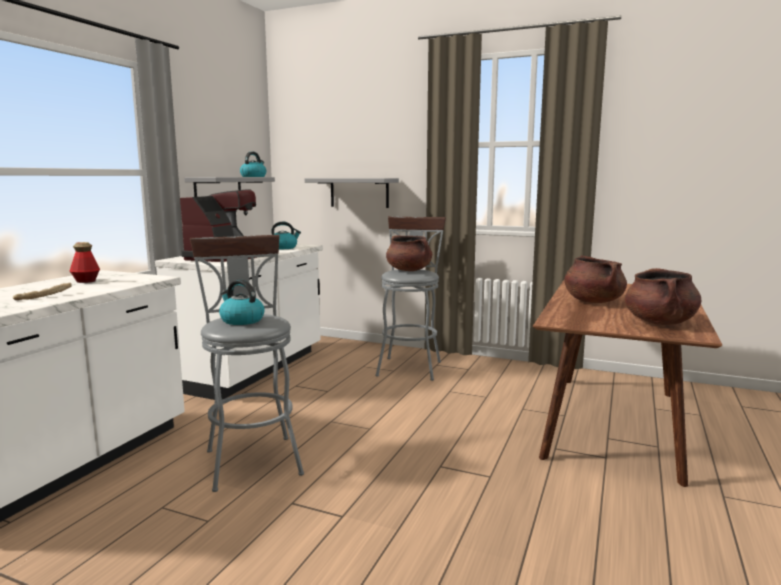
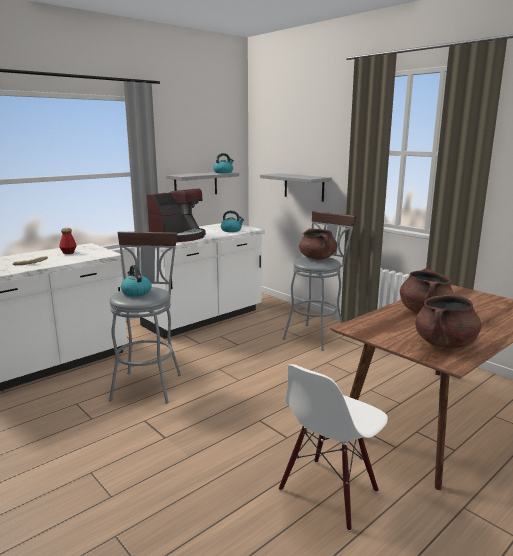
camera: 25 degrees right, 5 degrees up
(594, 520) = (329, 492): none -> white chair

